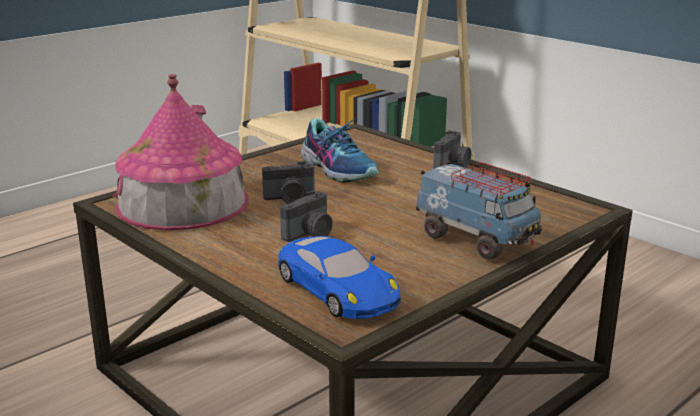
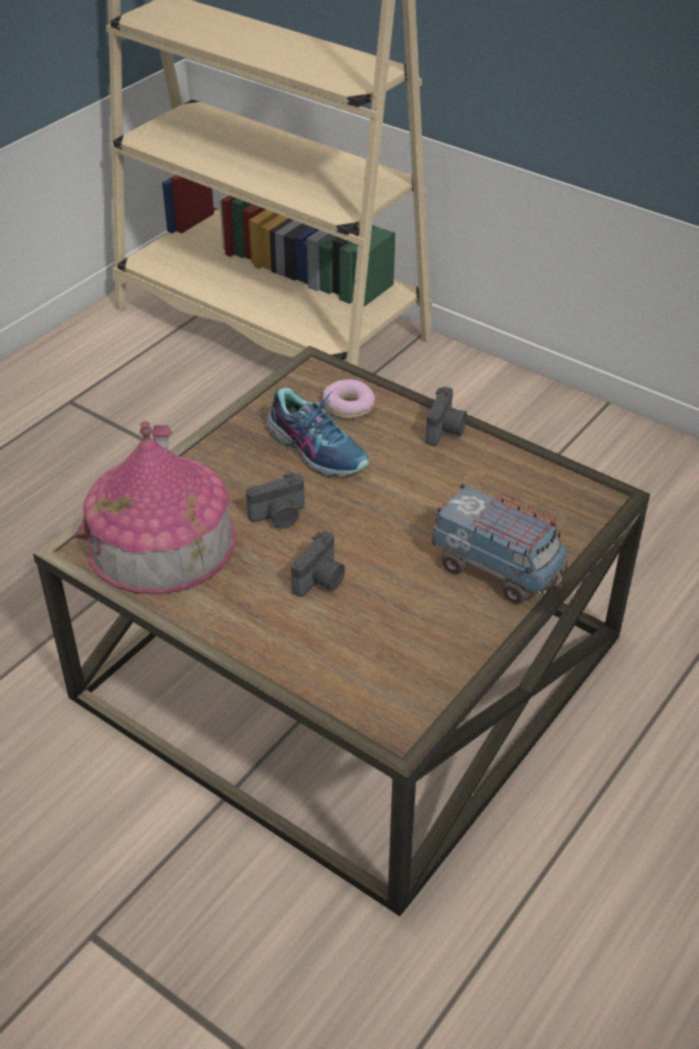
camera: 10 degrees left, 20 degrees up
(337, 289) = (375, 671): blue toy car -> none
(374, 151) = (348, 406): none -> donut

